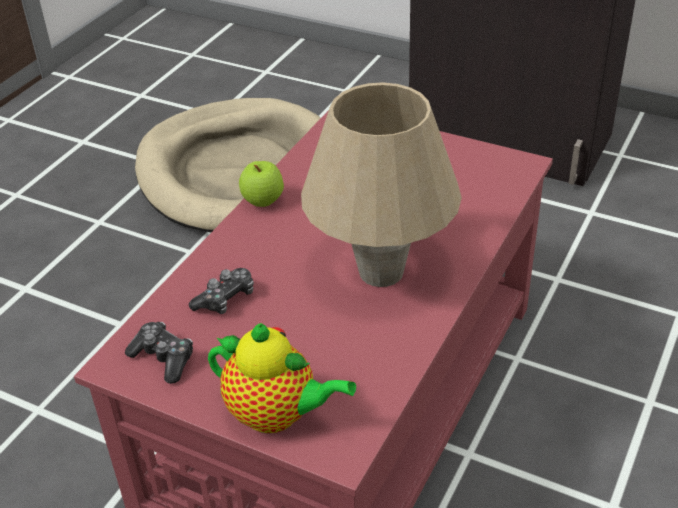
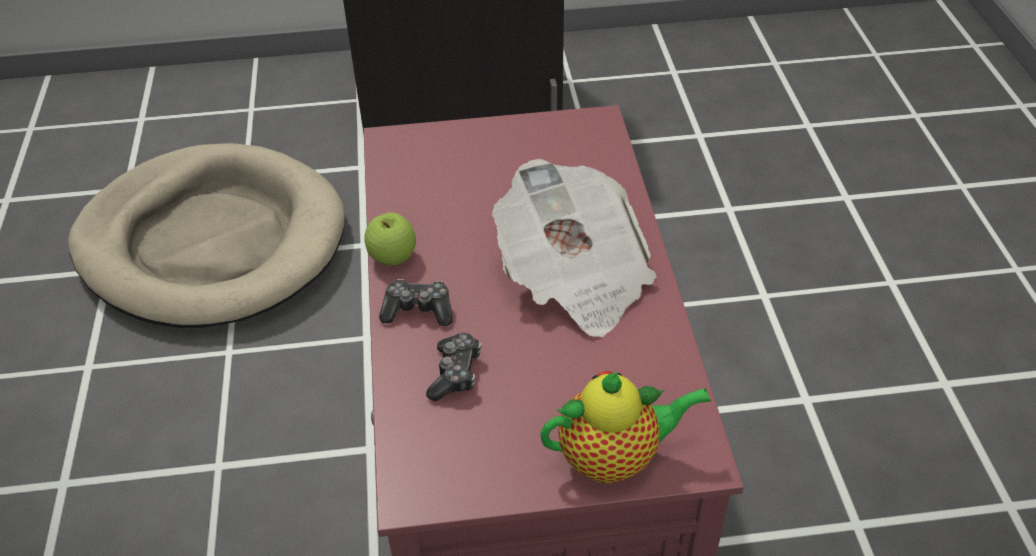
camera: 35 degrees left, 5 degrees up
(163, 358) = (454, 463): game controller -> game controller (418, 310)
(381, 272) = (574, 278): beige table lamp -> newspaper

